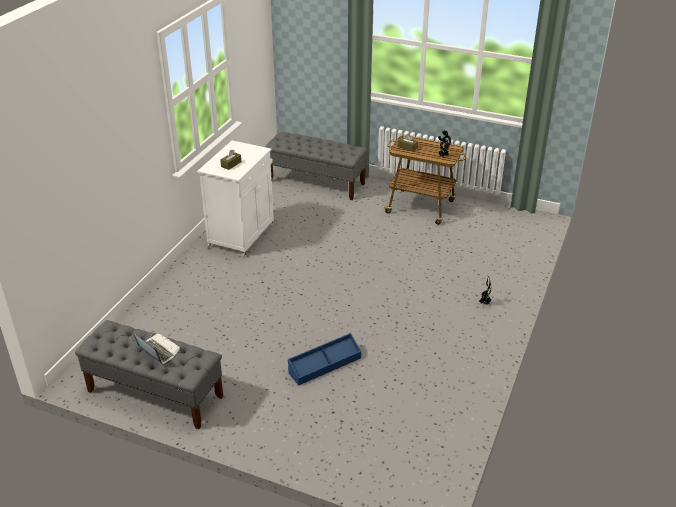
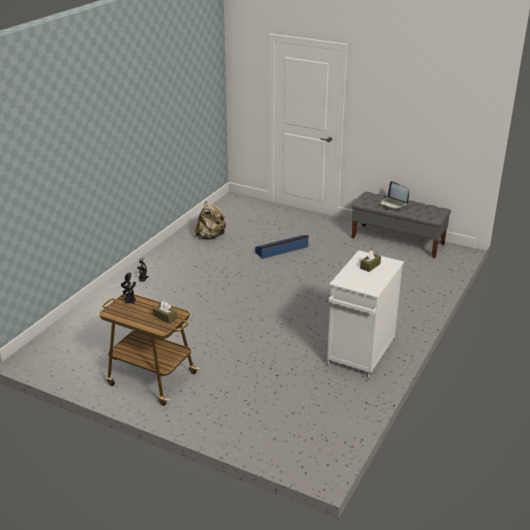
camera: 175 degrees left, 5 degrees down
(316, 182) = (273, 425): grey bench -> none
(432, 386) = (210, 236): none -> beige backpack

